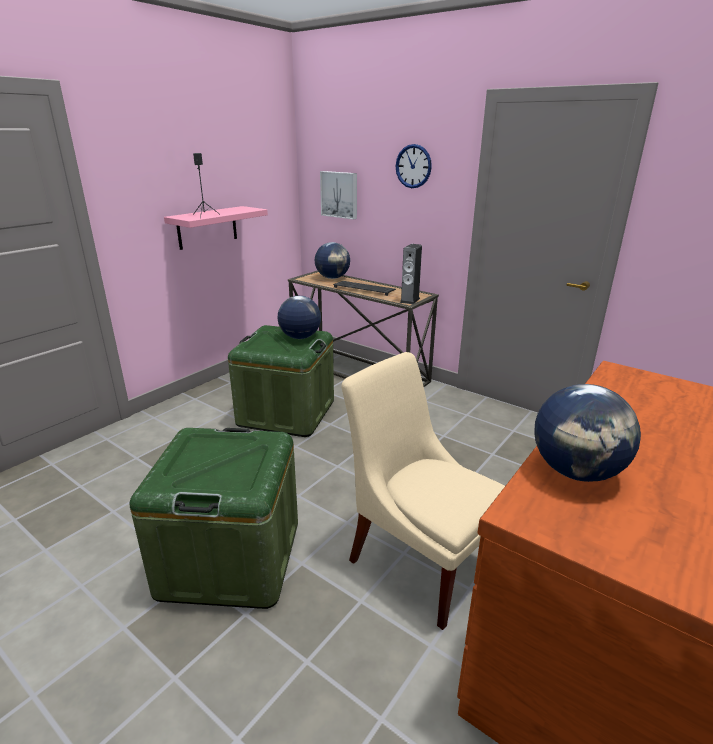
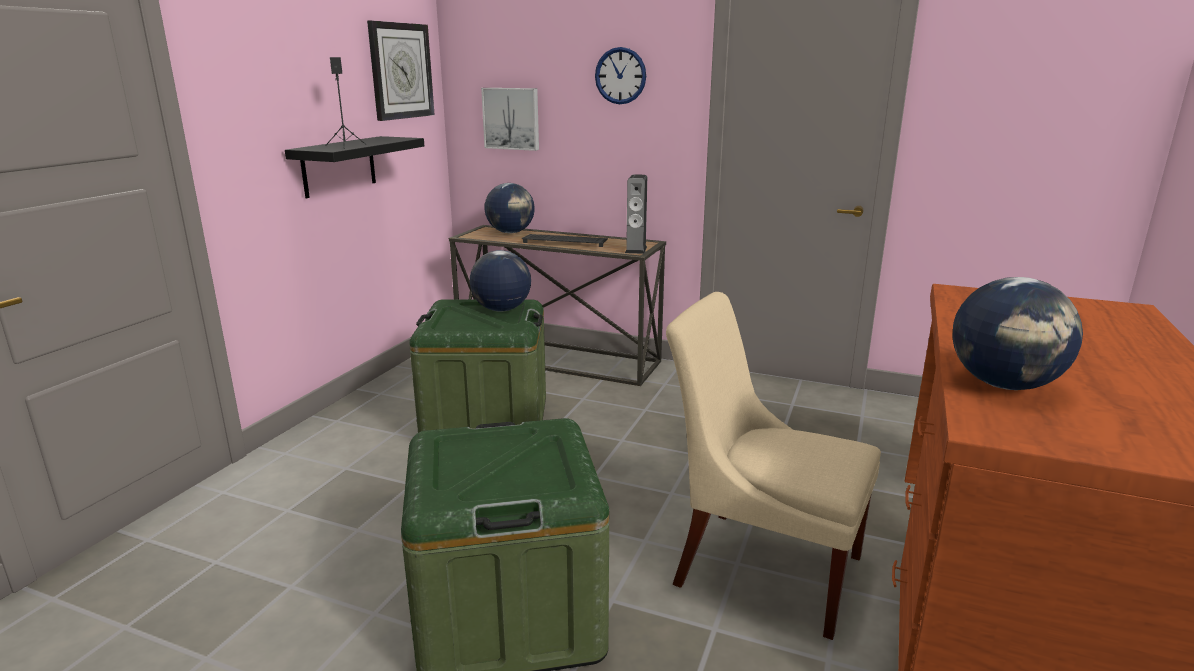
camera: 15 degrees left, 5 degrees down
(207, 227) = (339, 166): pink shelf -> black shelf
(261, 159) = (401, 71): none -> wall clock

